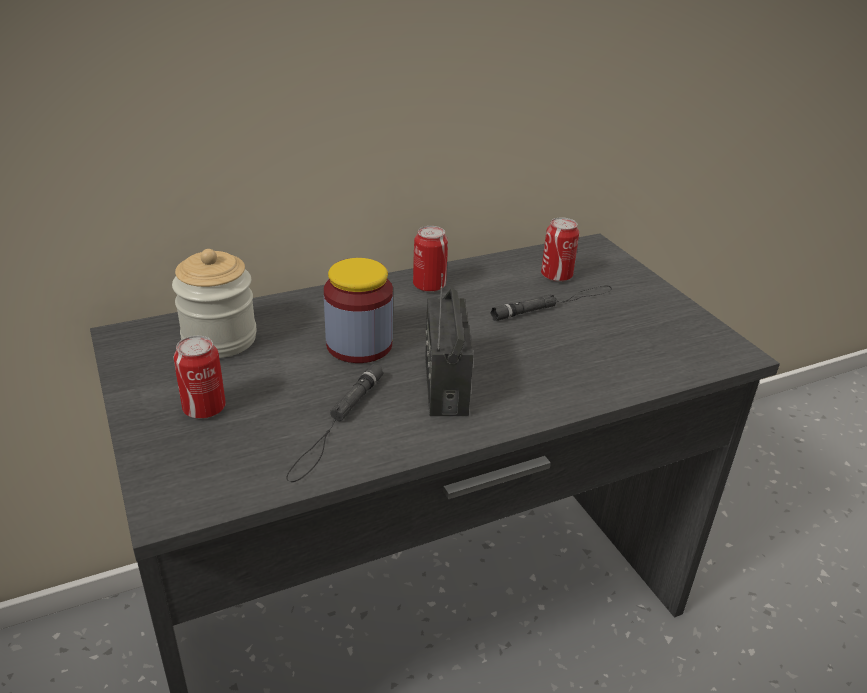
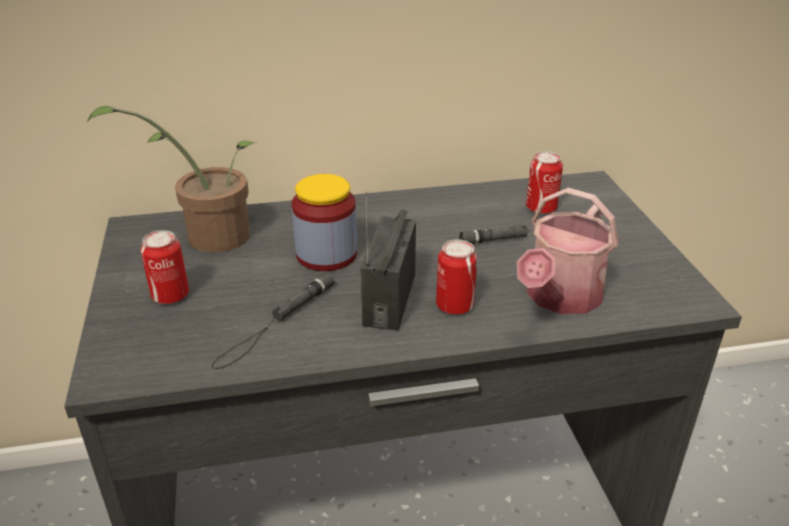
camera: 15 degrees right, 0 degrees up
(219, 339) = (208, 237): jar -> potted plant
(429, 286) = (413, 207): can -> can (454, 306)
(611, 364) = (559, 298): none -> watering can

